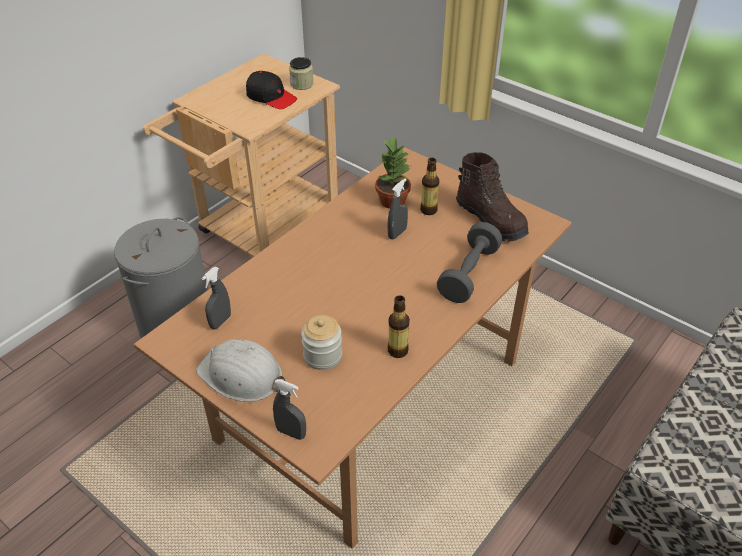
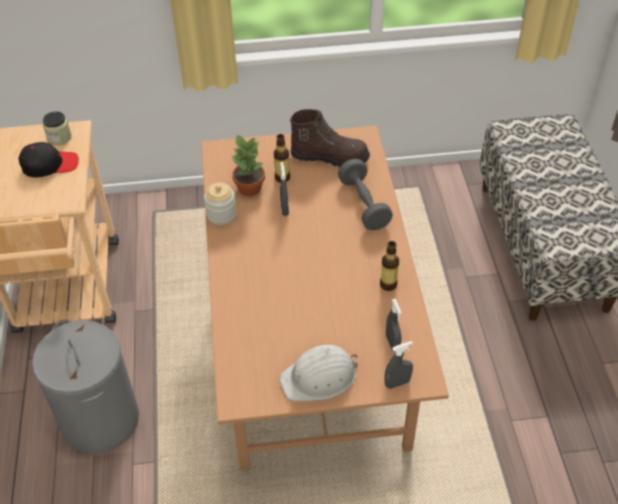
camera: 45 degrees left, 5 degrees up
(220, 321) = (255, 357): grey spray bottle -> grey spray bottle (392, 343)
(322, 356) = (350, 324): jar -> jar (221, 215)

